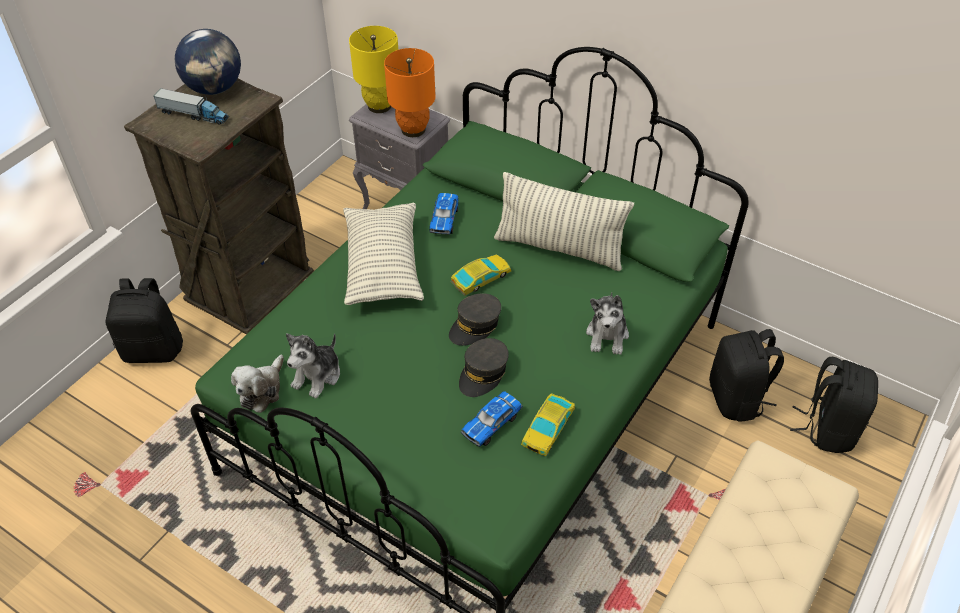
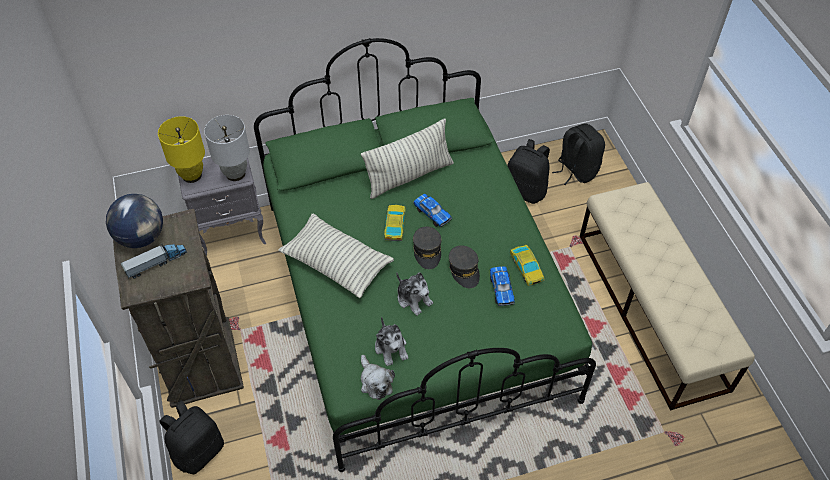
camera: 50 degrees left, 5 degrees up
(413, 130) = (235, 174): orange table lamp -> white table lamp
(444, 219) = (329, 210): toy car -> toy car (432, 213)
(607, 335) = (490, 200): plush toy -> plush toy (413, 299)

